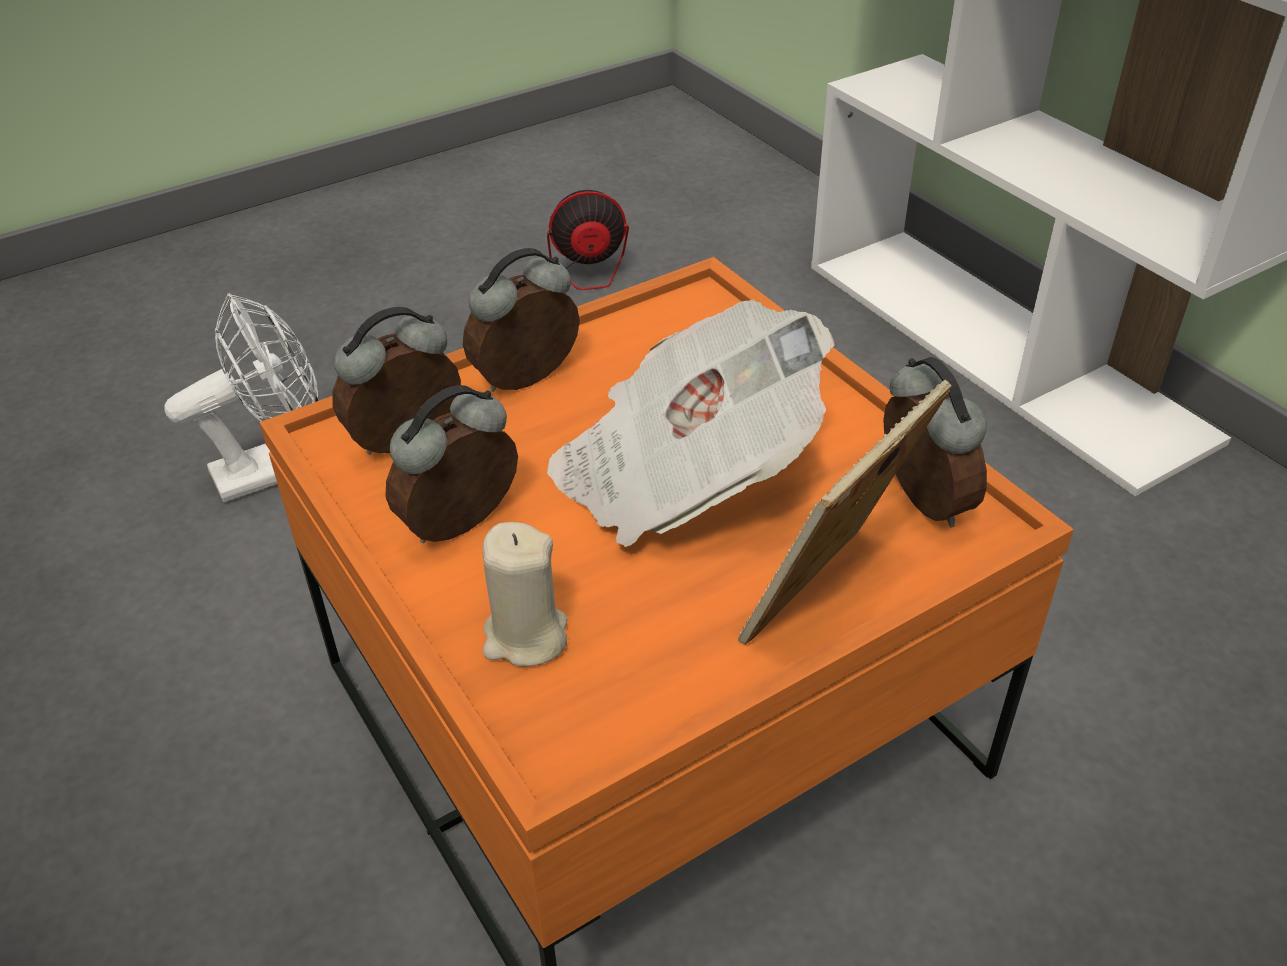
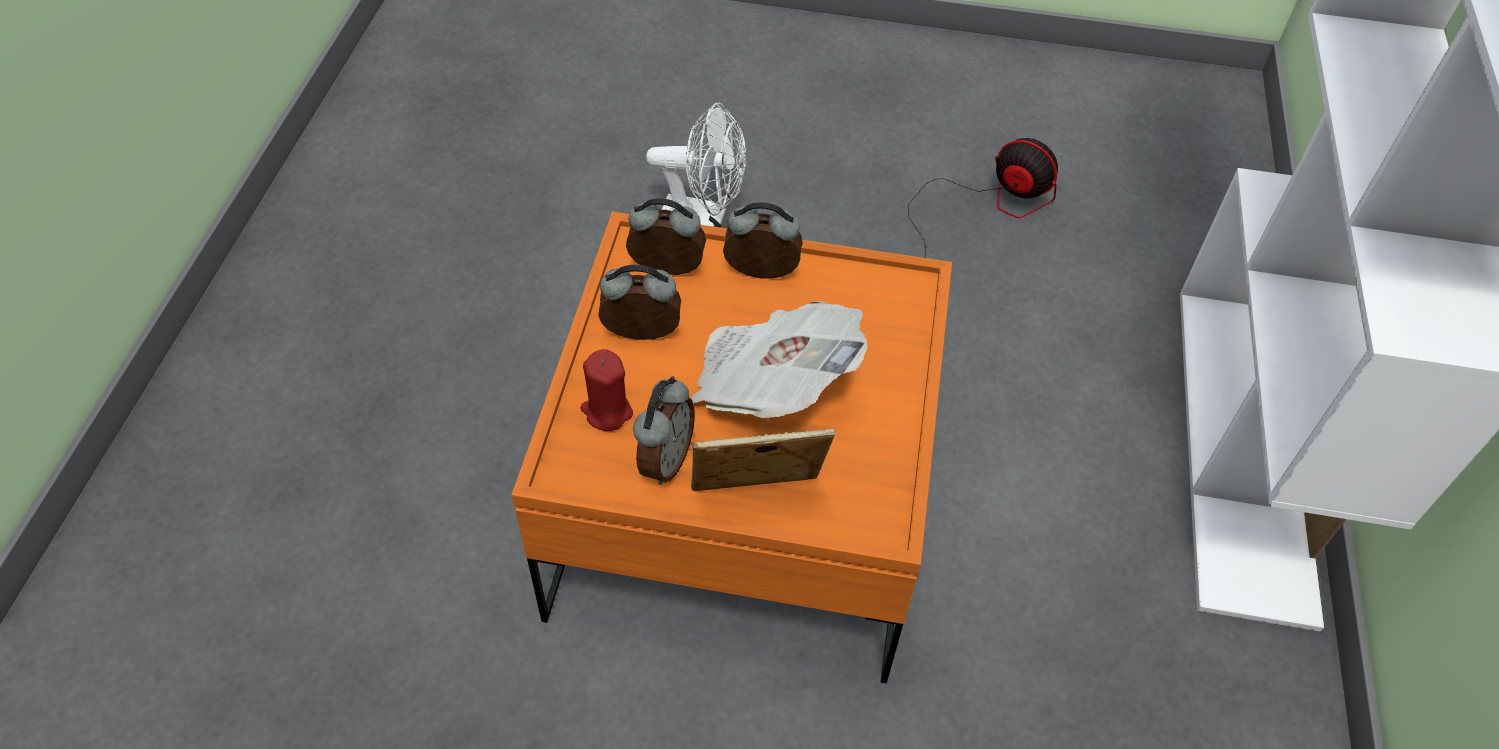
camera: 40 degrees right, 10 degrees up
(525, 637) = (607, 411): beige candle -> red candle
(919, 503) = (867, 490): alarm clock -> alarm clock (664, 460)

